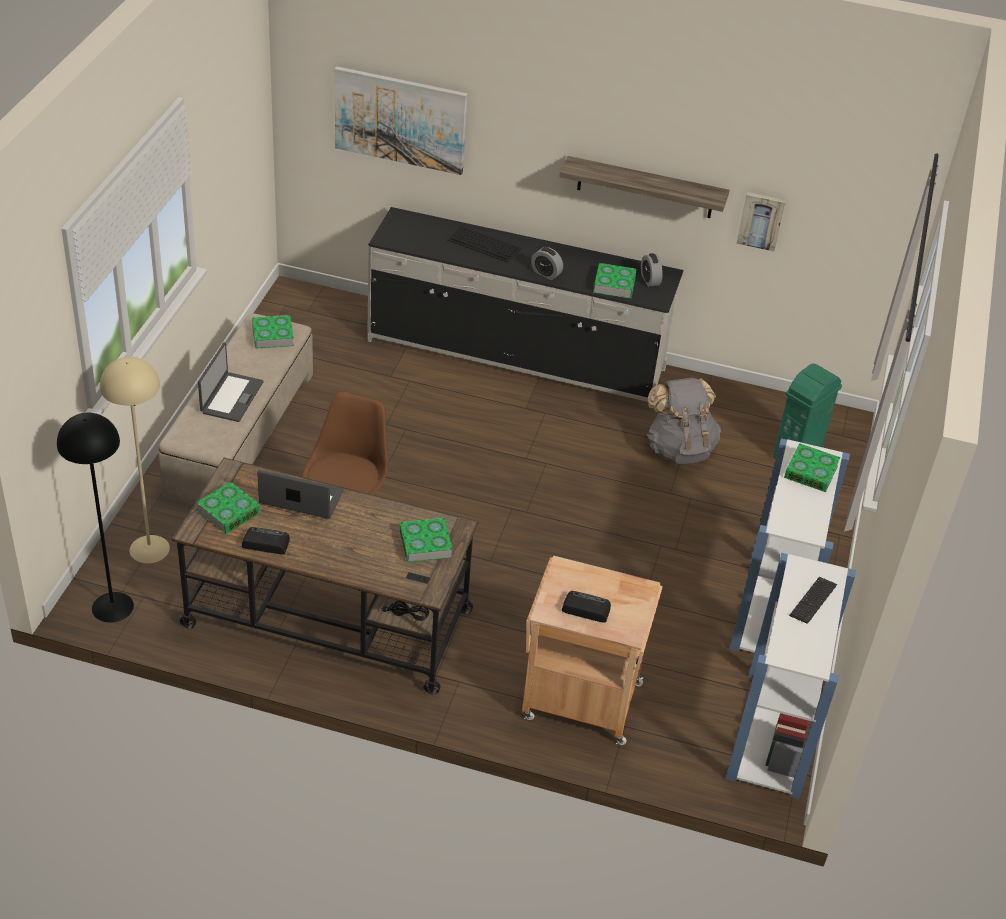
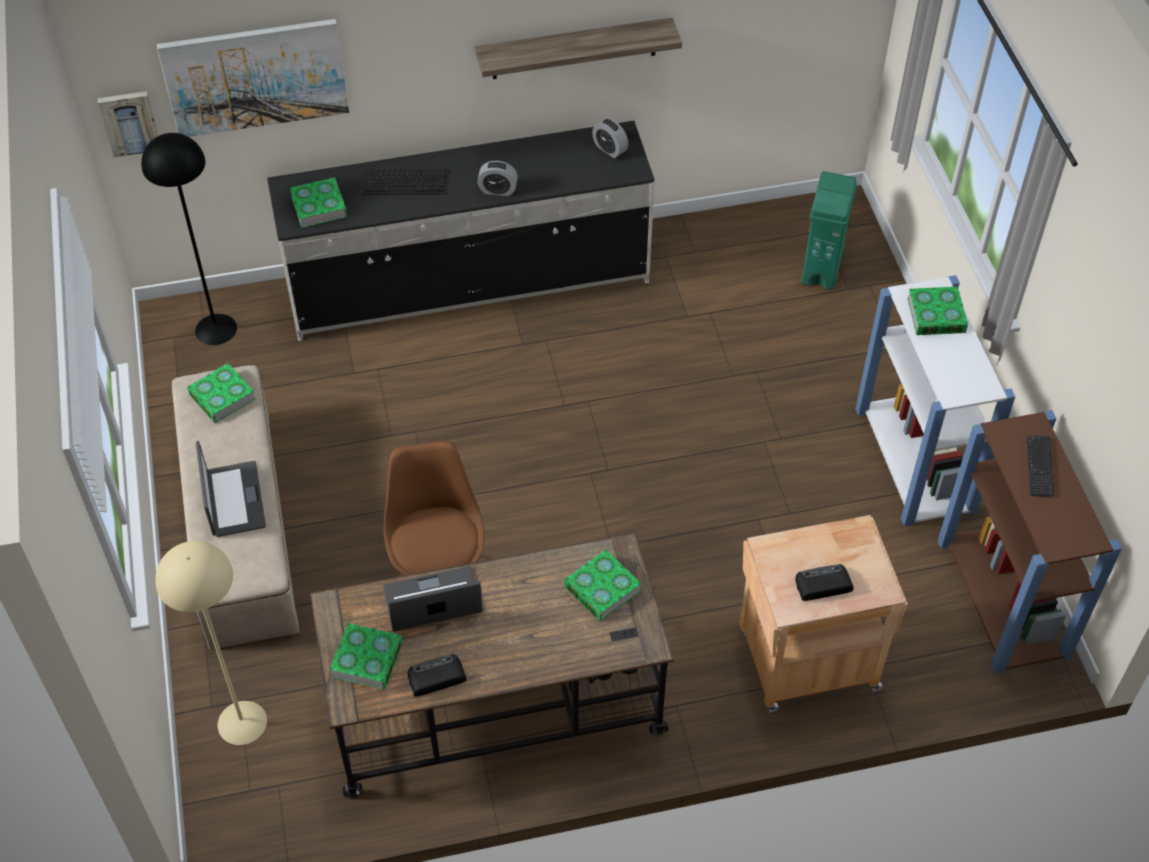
camera: 25 degrees left, 10 degrees up
(112, 606) = (252, 816): black floor lamp -> black floor lamp (215, 329)
(614, 284) = (578, 171): book -> book (319, 206)
(679, 448) = (707, 318): grey backpack -> none
(761, 220) = (713, 37): picture -> picture (129, 122)
(773, 732) = (1002, 598): white bookcase -> brown bookcase

